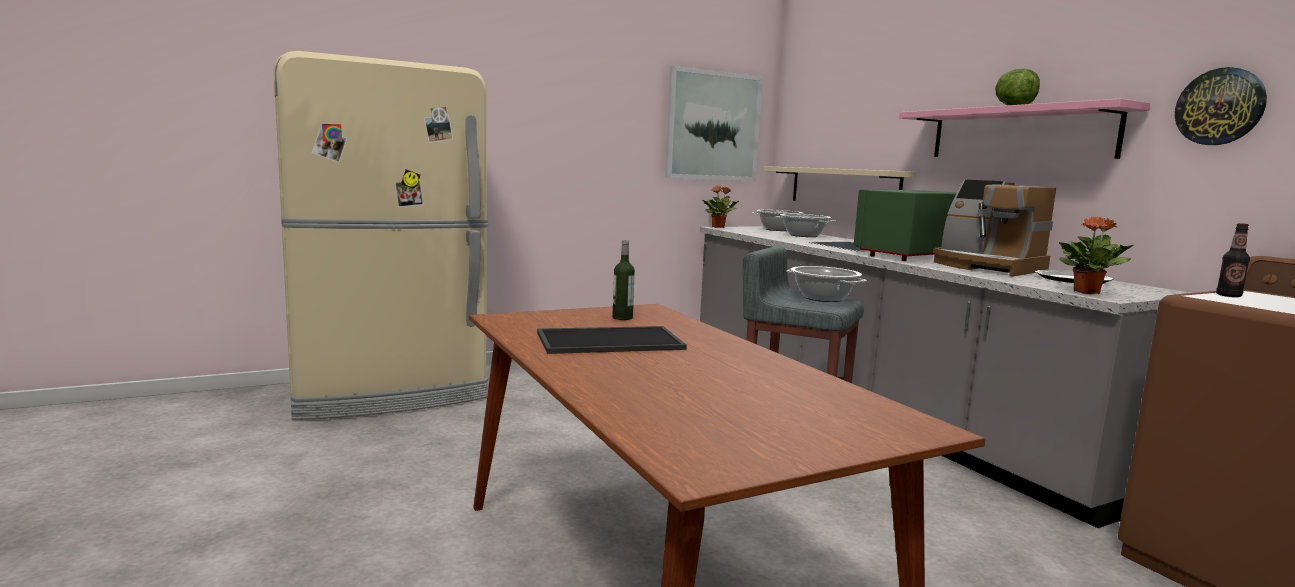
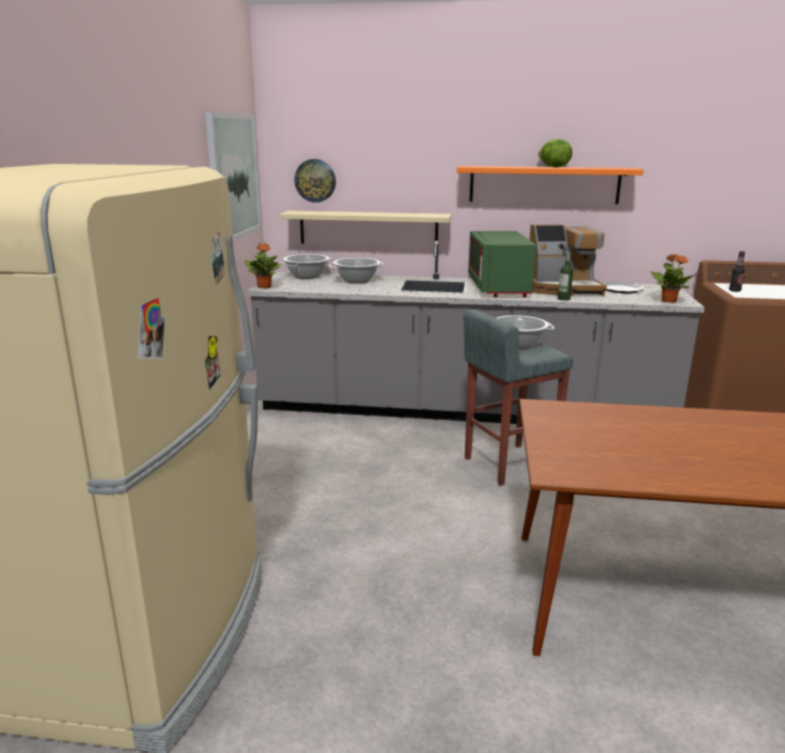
camera: 55 degrees left, 10 degrees up
(610, 340) = (662, 449): tray -> none
(622, 318) = (576, 425): bottle -> bottle (564, 299)
(1019, 133) = (544, 185): pink shelf -> orange shelf
(1220, 107) = (675, 173): wall clock -> wall clock (315, 180)

